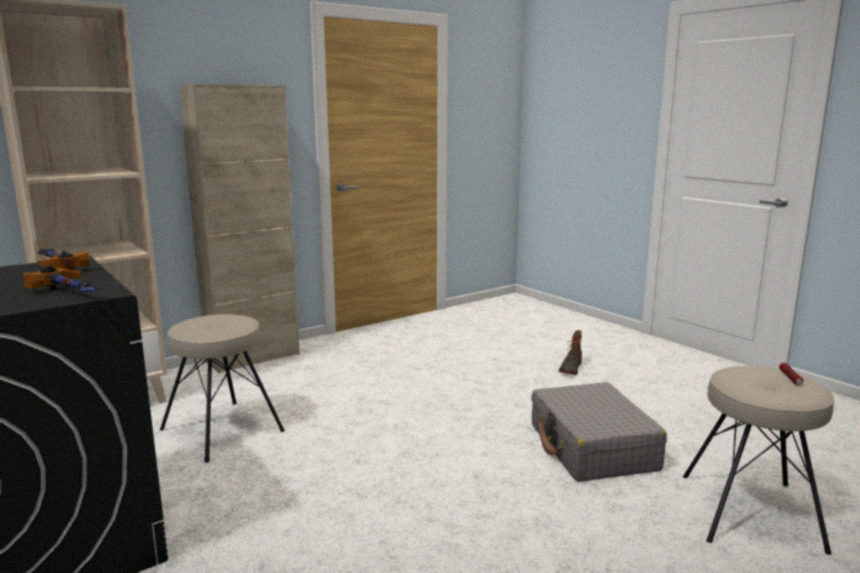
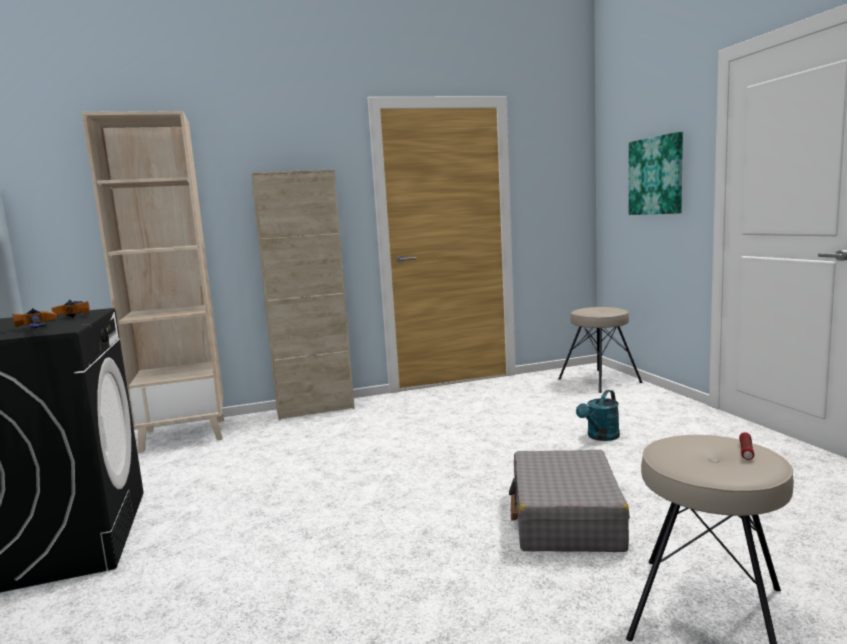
camera: 20 degrees right, 5 degrees down
(223, 429) = (244, 466): beige stool -> beige stool (599, 380)
(570, 368) = (600, 437): boot -> turquoise watering can
(595, 113) = (656, 176): none -> picture

